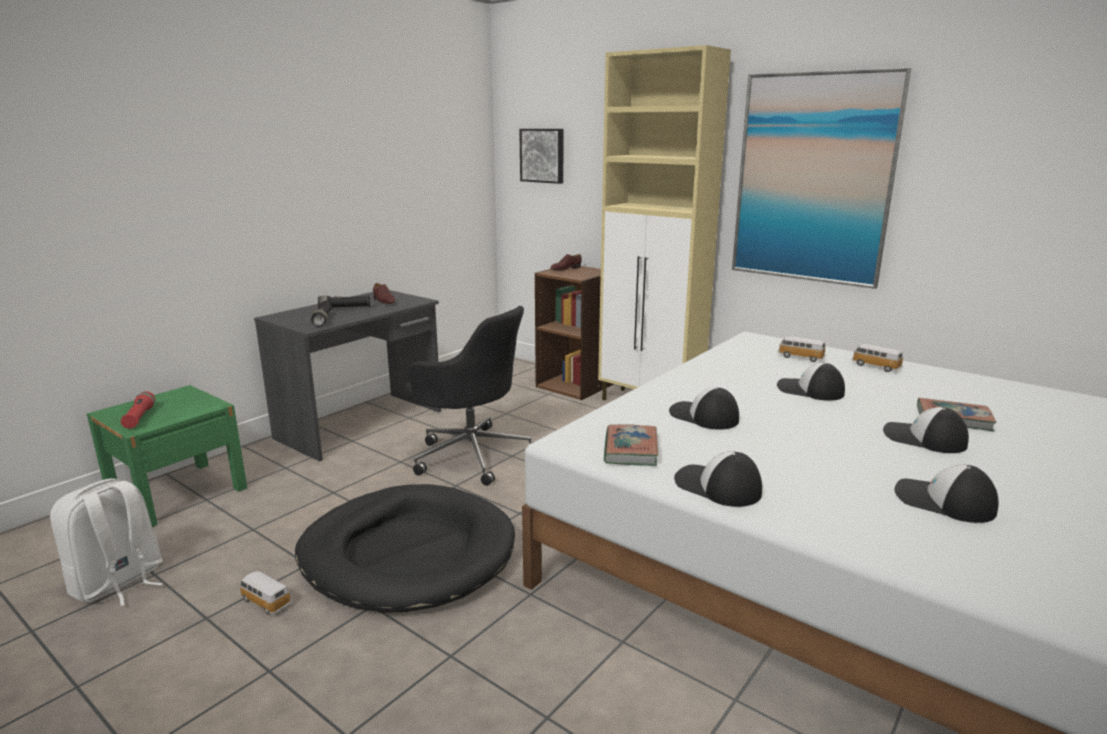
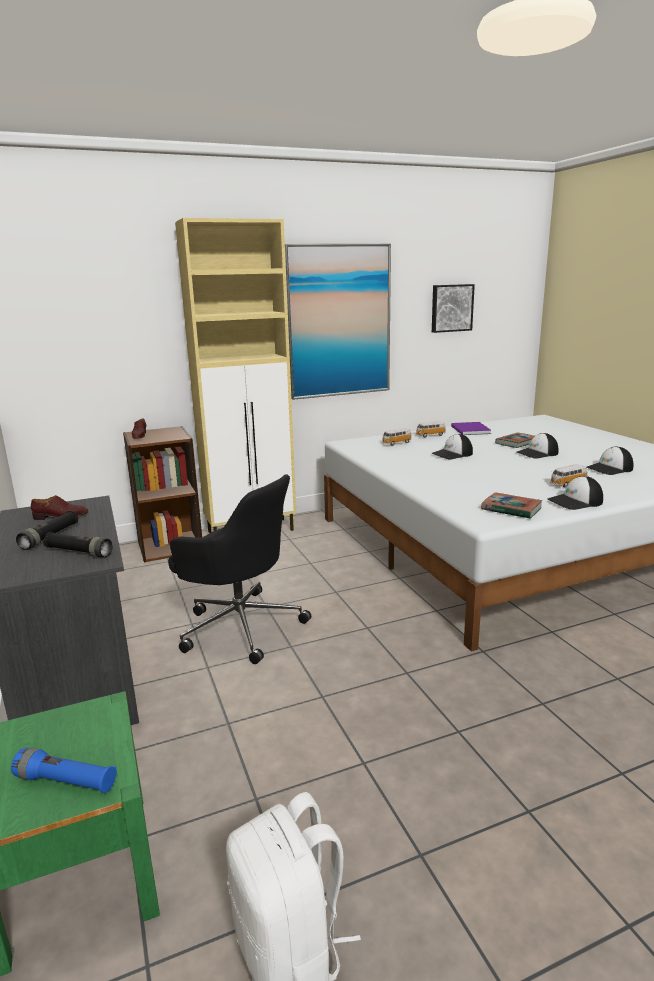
camera: 60 degrees left, 0 degrees up
(139, 417) = (66, 781): red flashlight -> blue flashlight
(265, 602) = (415, 803): toy car -> toy car (567, 483)
(407, 554) = (389, 696): black dog bed -> none
(471, 454) = (240, 625): black office chair -> black office chair turned 60 degrees clockwise
(543, 155) = (65, 324): picture -> picture (451, 308)
(703, 416) = (472, 483): cap -> none
(956, 383) = (469, 430): none -> purple book

